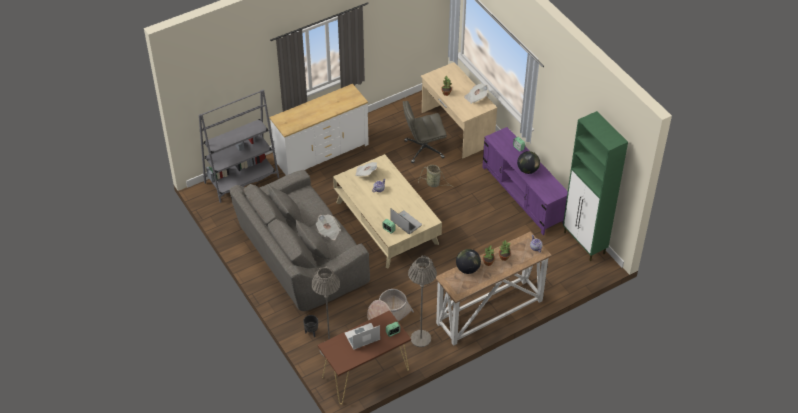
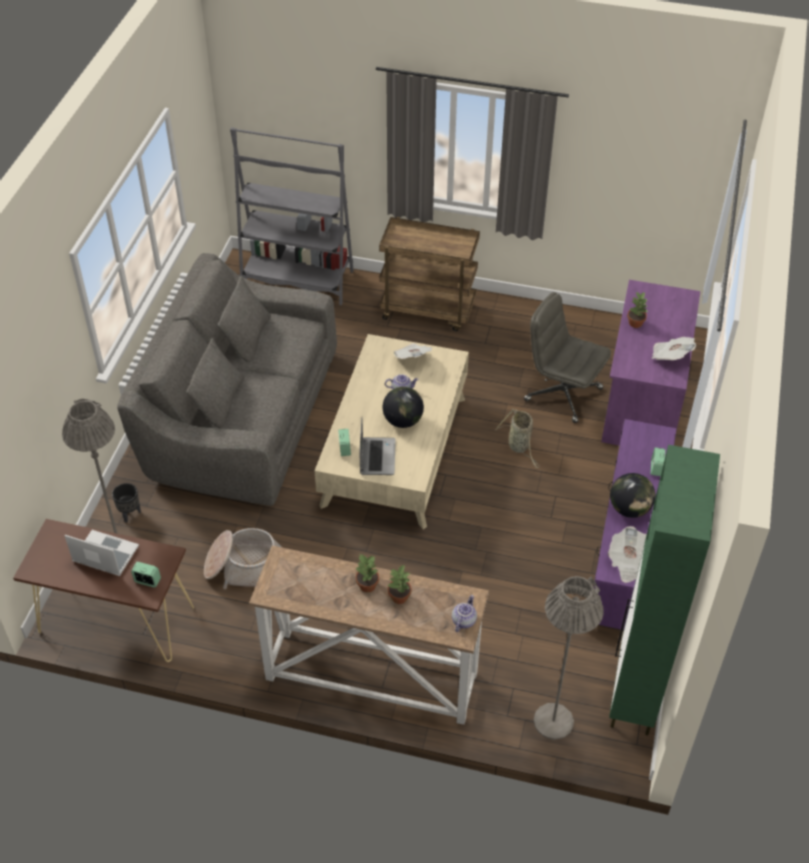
camera: 45 degrees right, 0 degrees up
(321, 152) = (428, 310): white dresser -> brown cart
(328, 231) = (261, 393): newspaper -> newspaper (629, 563)
(420, 338) = (239, 633): grey floor lamp -> grey floor lamp (553, 721)
(456, 128) = (642, 398): beige desk -> purple desk
(467, 269) = (327, 571): globe -> globe (403, 421)

